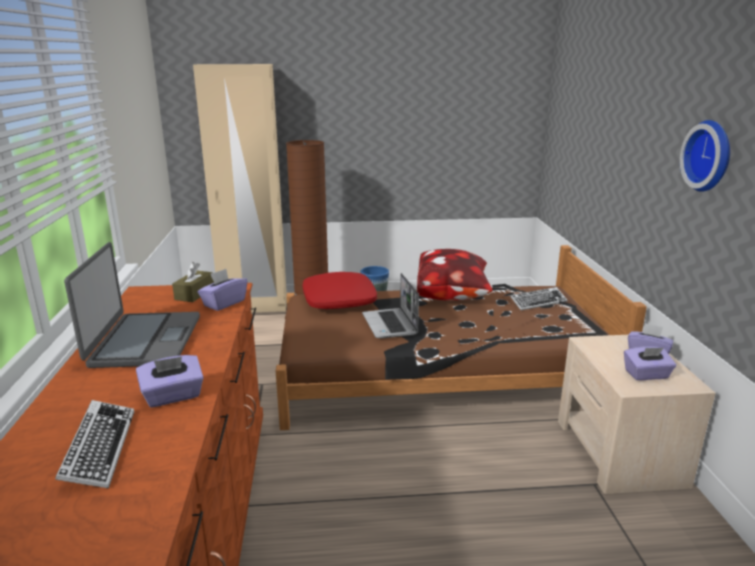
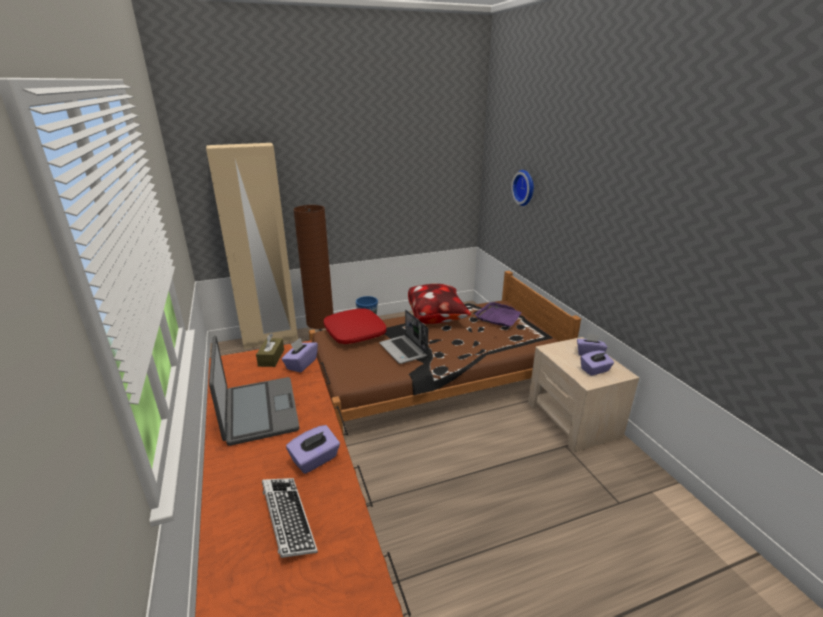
camera: 15 degrees left, 5 degrees up
(538, 302) = (498, 316): keyboard -> purple tray
(710, 156) = (628, 221): wall clock -> wall clock (525, 187)

